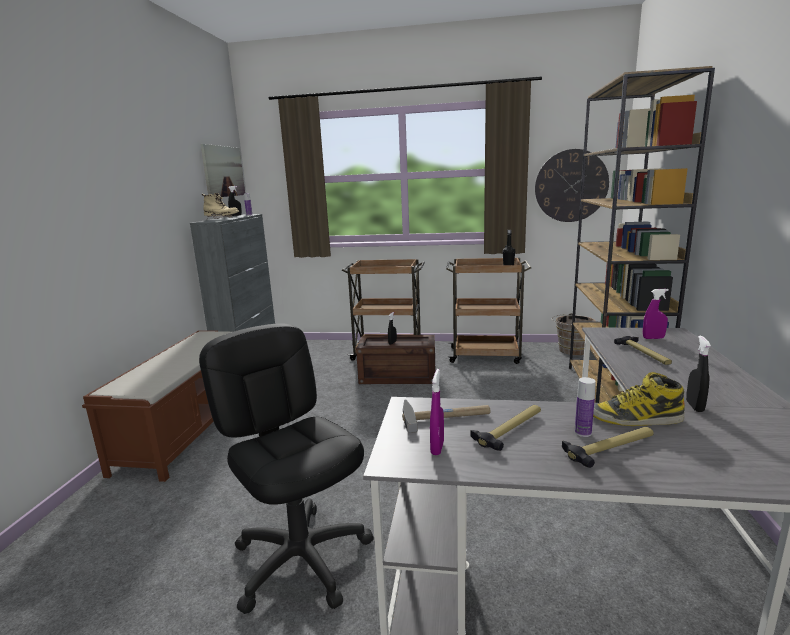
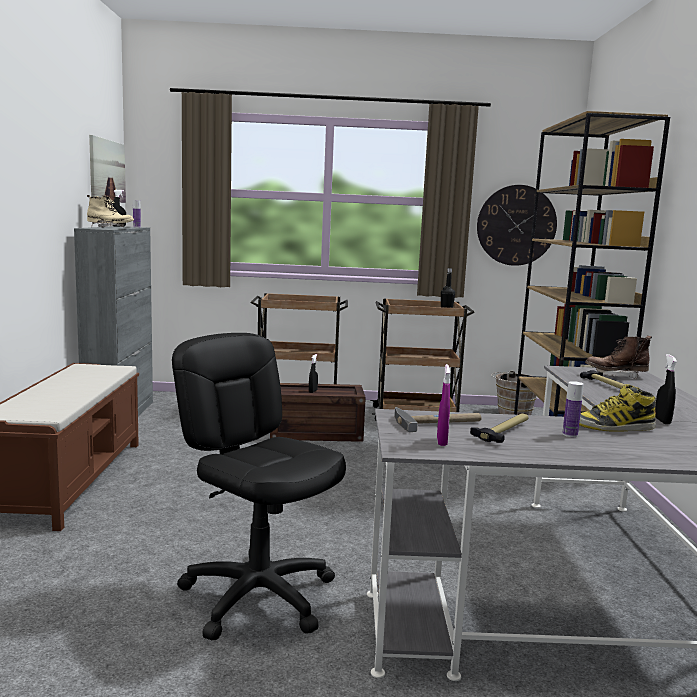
camera: 10 degrees left, 5 degrees down
(610, 449) = (596, 444): hammer -> none
(653, 338) = (615, 375): purple spray bottle -> brown boot

